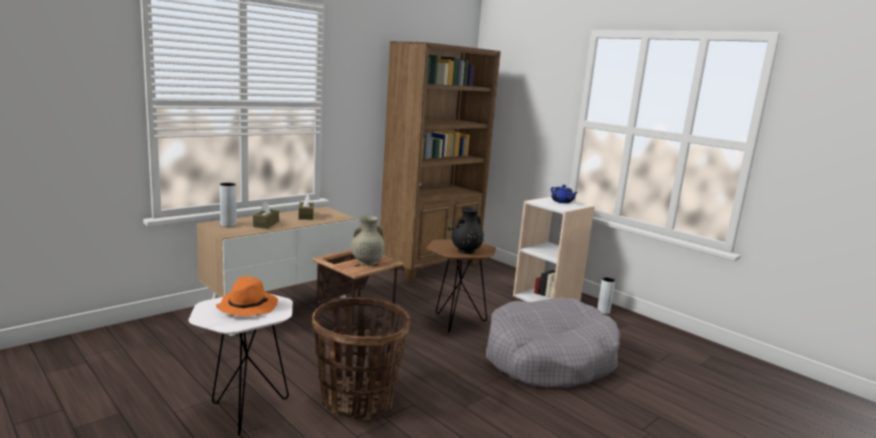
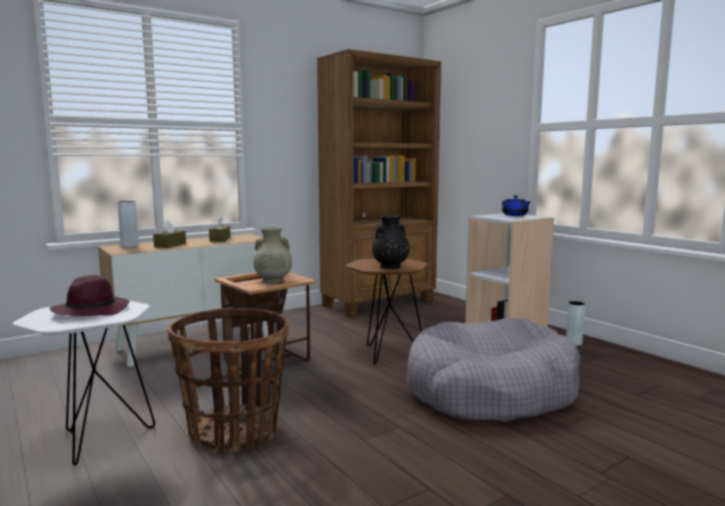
camera: 10 degrees right, 5 degrees down
(247, 306) = (92, 310): orange hat -> purple hat

